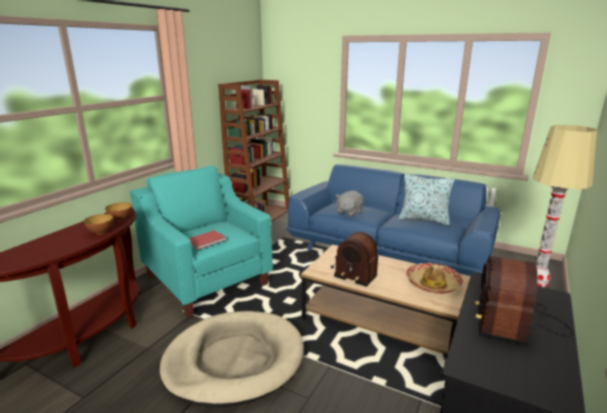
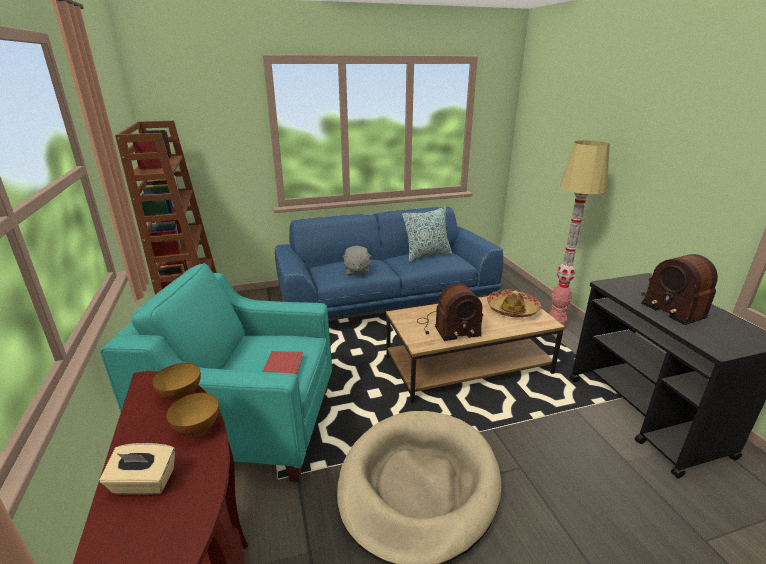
camera: 45 degrees left, 5 degrees up
(58, 239) = (144, 483): none -> beige tissue box

